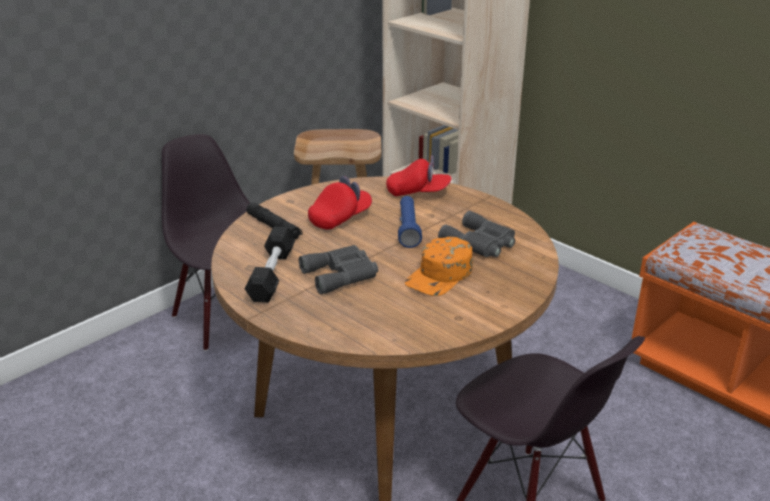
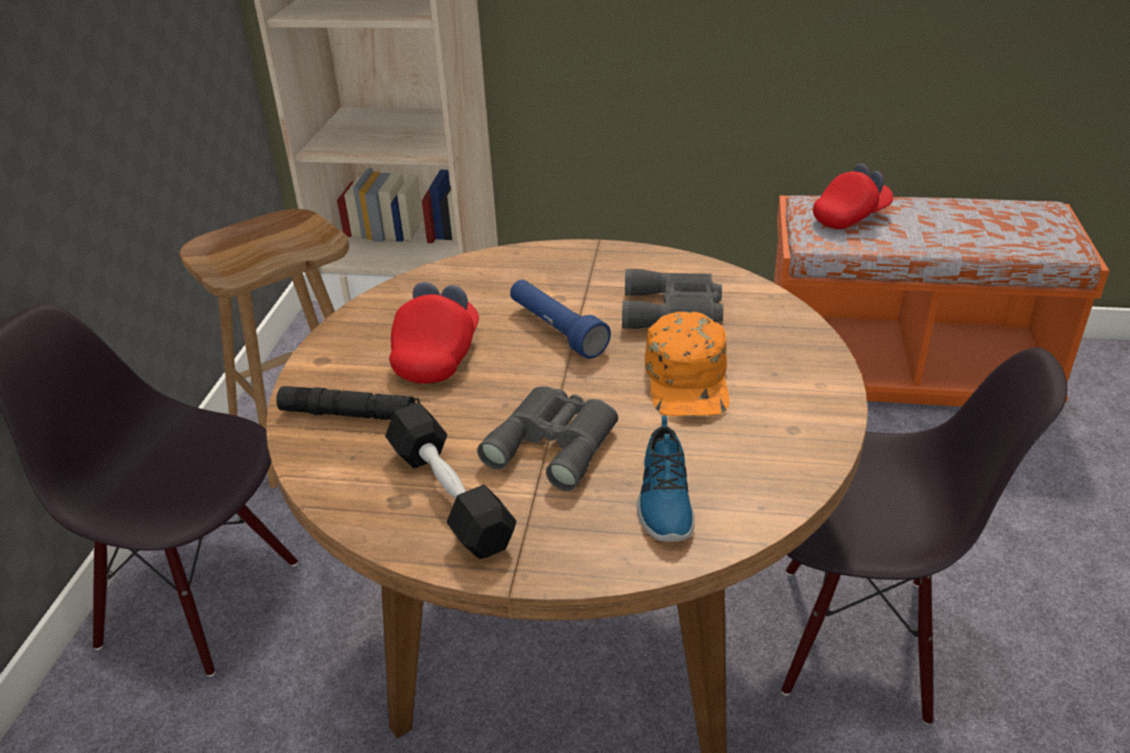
camera: 35 degrees left, 5 degrees up
(356, 316) = (663, 499): none -> shoe
(418, 192) = (499, 272): red cap -> red cap (851, 217)

